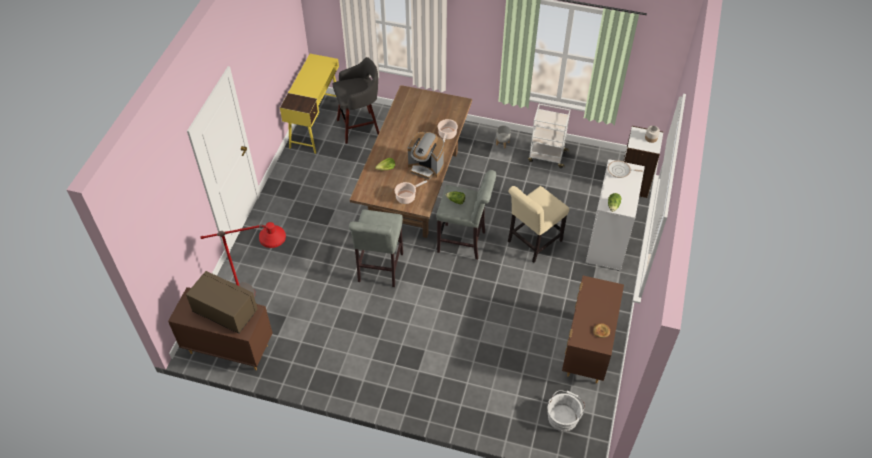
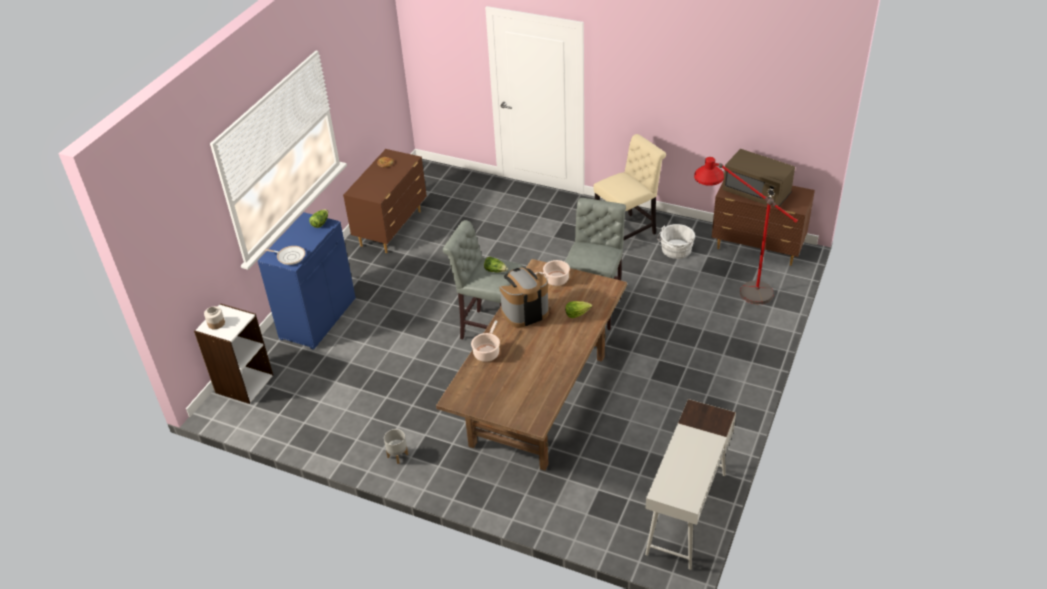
camera: 170 degrees left, 10 degrees down
(315, 124) = (686, 514): yellow desk -> white desk
(360, 127) = (613, 502): grey stool -> none
(426, 167) = (525, 312): coffee machine -> coffee machine turned 60 degrees counterclockwise
(532, 242) = (407, 324): beige chair -> beige chair (628, 231)
(546, 156) = (342, 430): white cart -> none
(563, 416) = (435, 187): white bucket -> white bucket (675, 250)
(608, 242) = (317, 318): white cabinet -> blue cabinet

